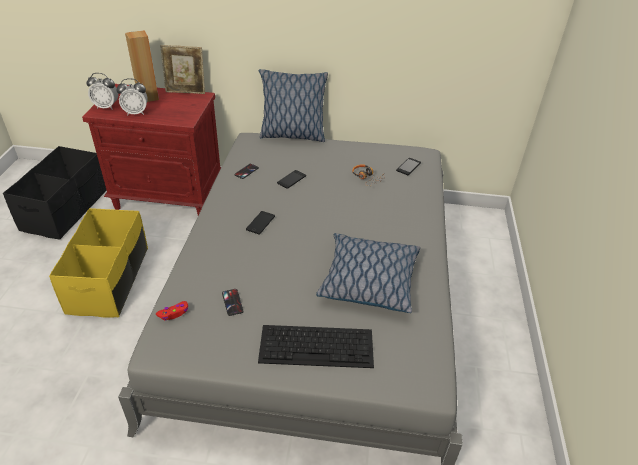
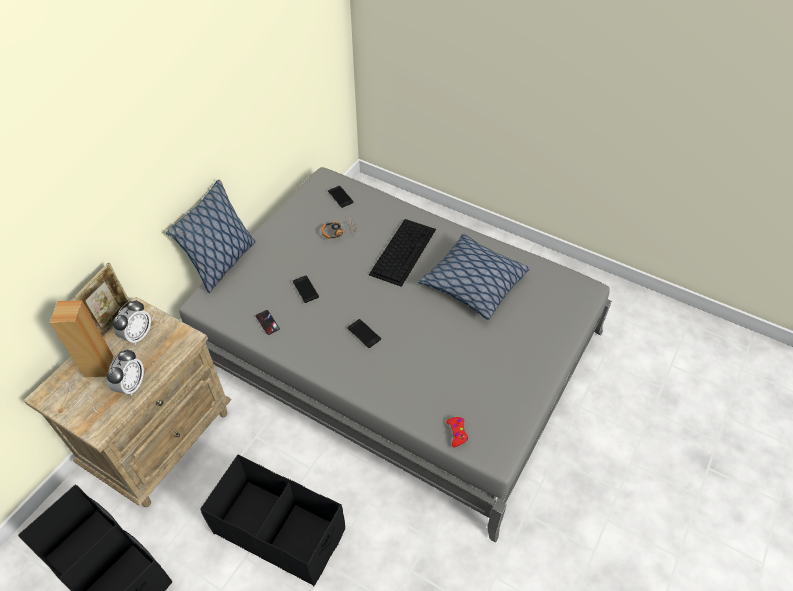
camera: 65 degrees left, 10 degrees up
(106, 107) = (91, 416): alarm clock -> alarm clock (138, 335)
(109, 279) = (280, 530): yellow storage box -> black storage box
(169, 196) = (161, 439): red nightstand -> beige nightstand
(232, 302) = (461, 384): phone -> none
(317, 345) = (530, 340): keyboard -> keyboard (403, 251)

